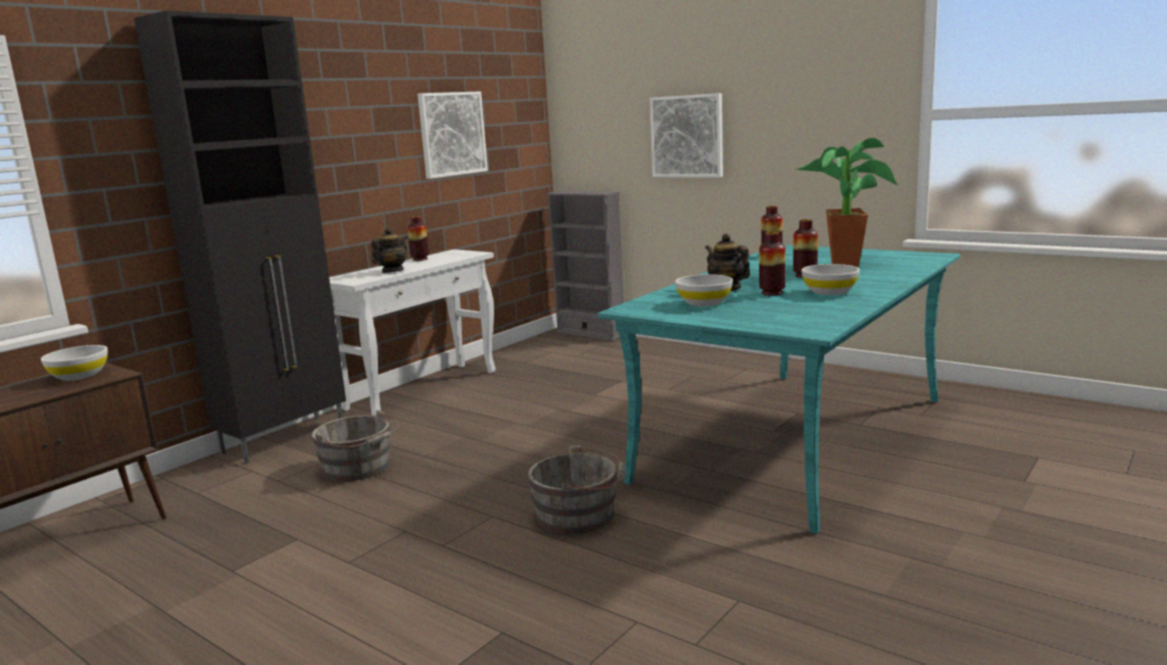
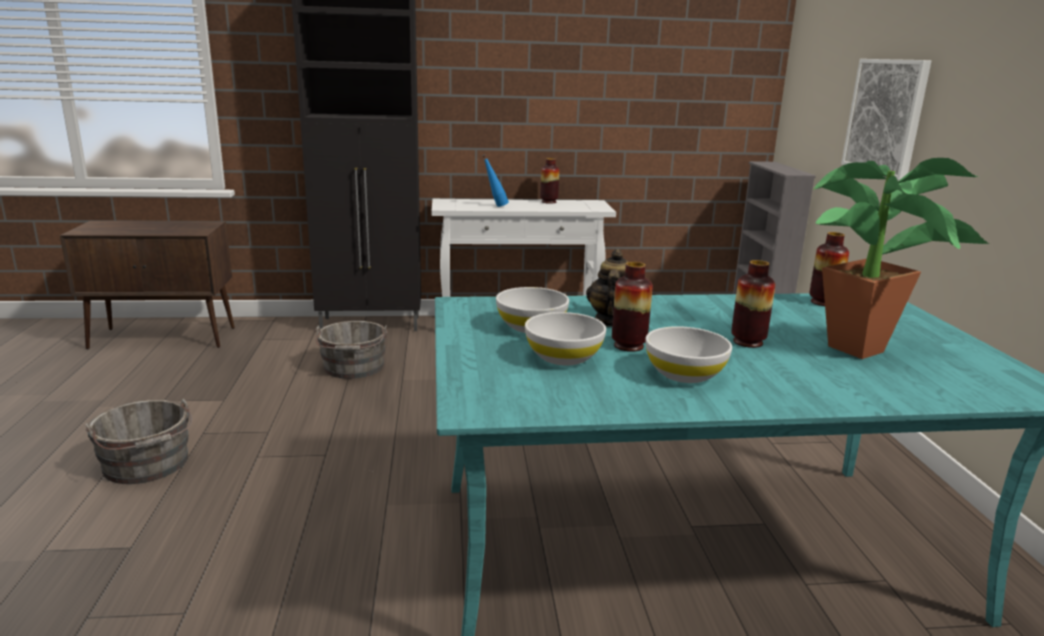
camera: 45 degrees right, 5 degrees up
(79, 376) = (189, 226): white bowl -> white bowl (563, 357)
(392, 271) = (495, 206): teapot -> blue bottle
(452, 134) = (628, 79): picture -> none
(580, 515) = (364, 494): grey bucket -> grey bucket (147, 465)

